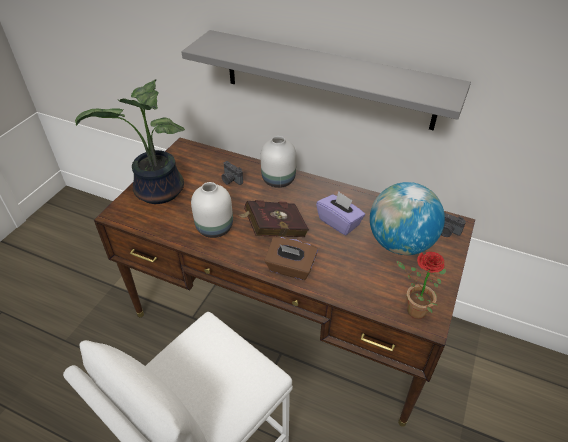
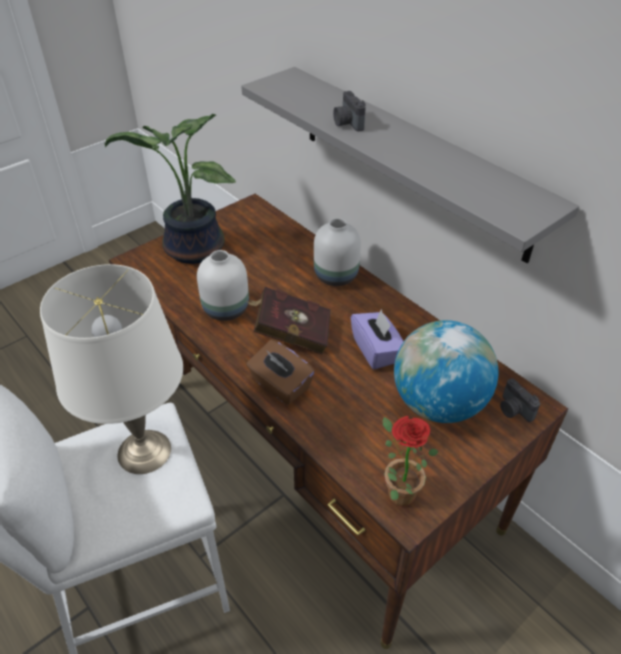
camera: 25 degrees right, 0 degrees up
(213, 354) = (143, 451): none -> white table lamp
(231, 180) = (280, 259): camera -> camera (347, 123)

